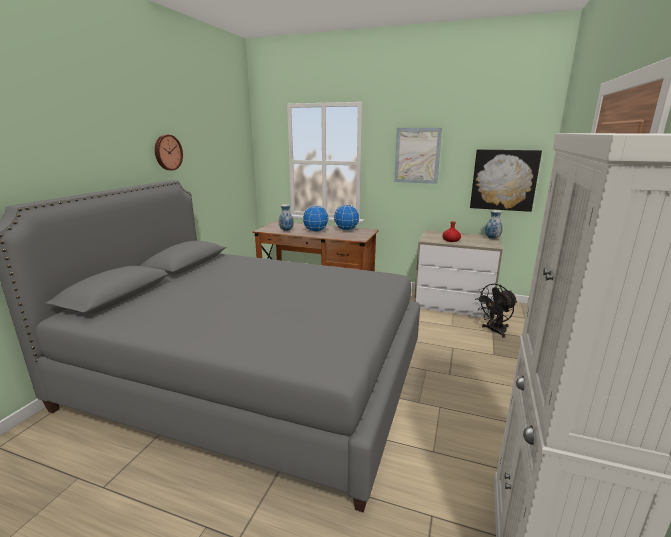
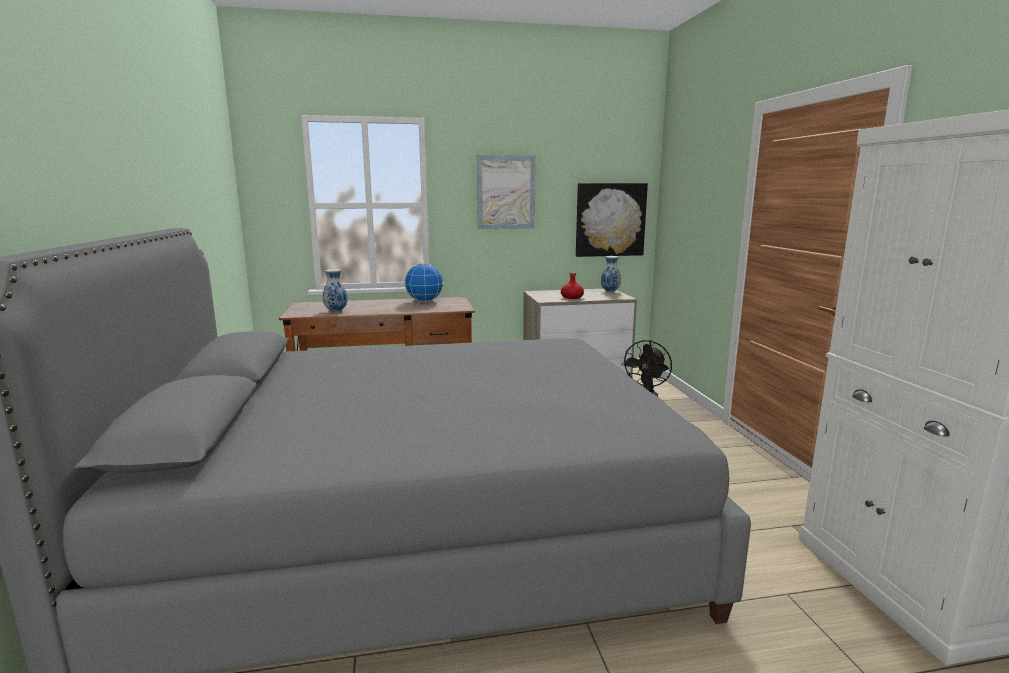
camera: 30 degrees left, 5 degrees down
(167, 152) = (157, 179): wall clock -> none
(316, 231) = (383, 307): globe -> none

